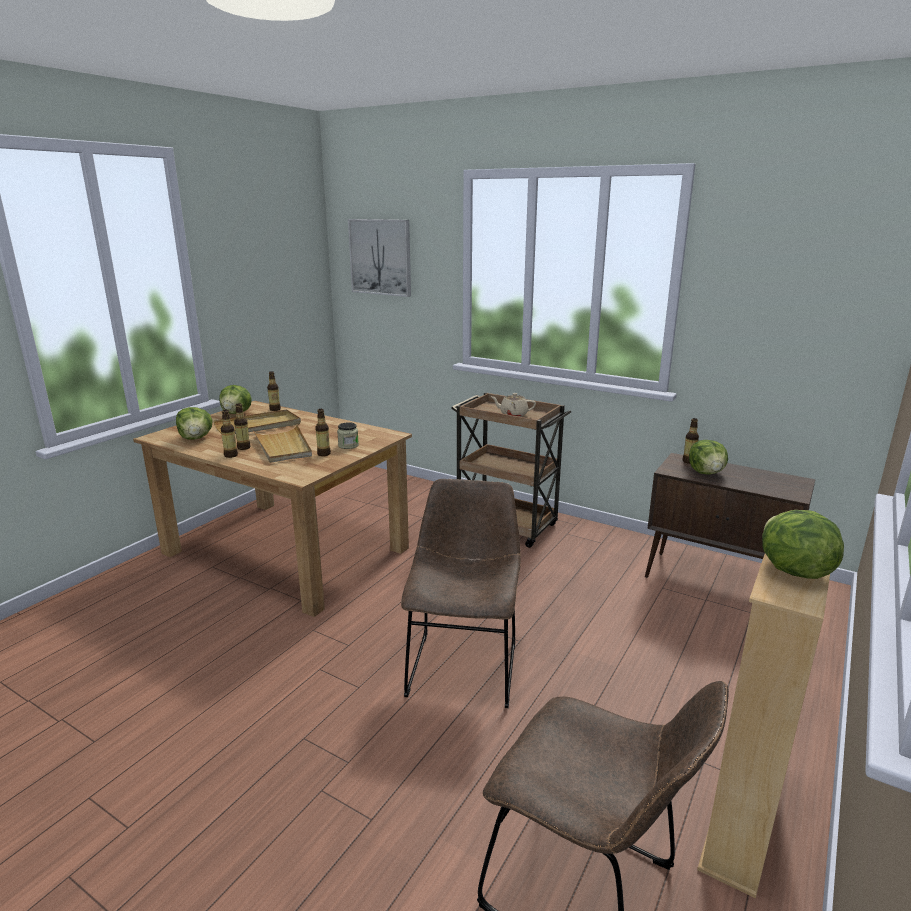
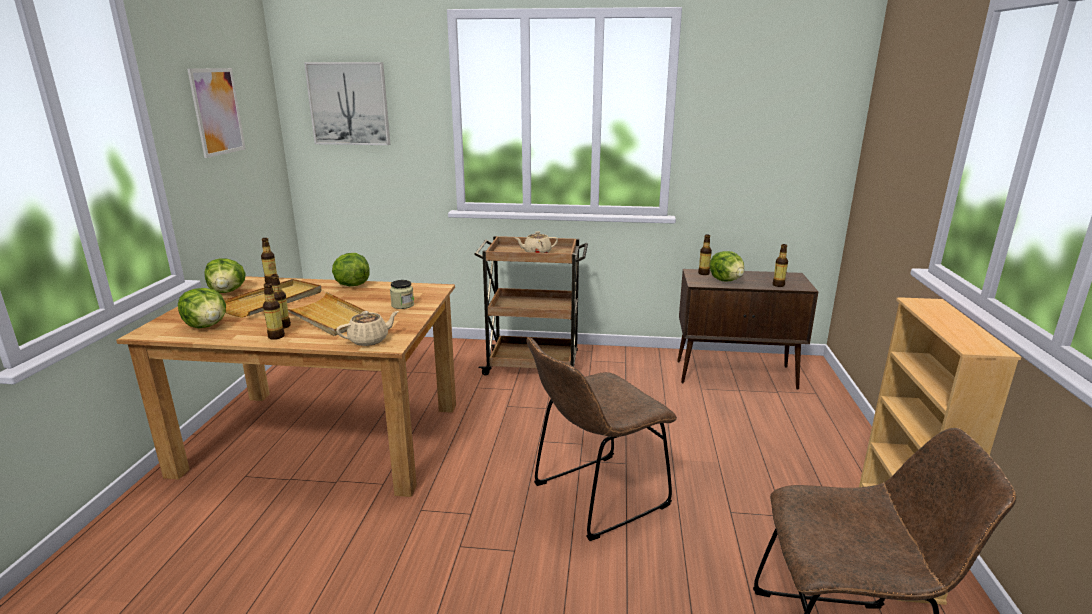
camera: 25 degrees left, 0 degrees up
(260, 262) = (217, 111): none -> picture
(291, 471) = (369, 340): none -> beige teapot
(324, 454) = (386, 317): bottle -> bottle (778, 285)
(464, 664) = (594, 498): brown chair -> brown chair turned 105 degrees counterclockwise
(792, 571) = (959, 329): lettuce -> lettuce (351, 285)

